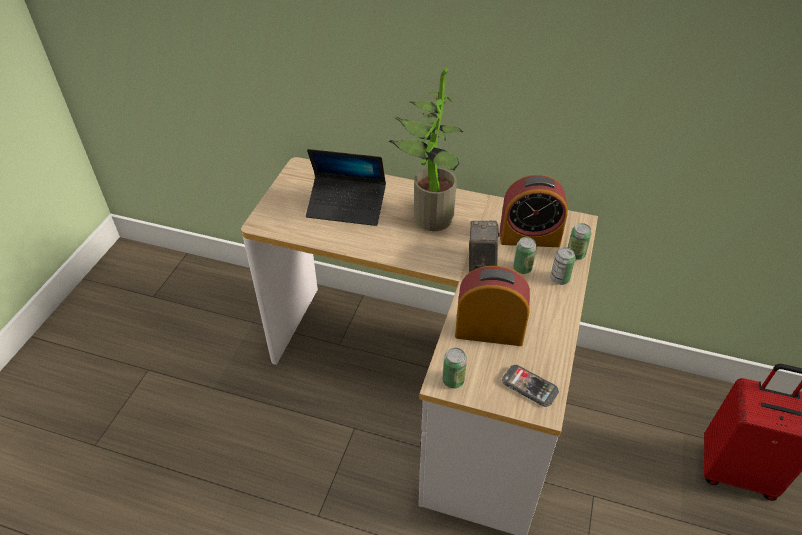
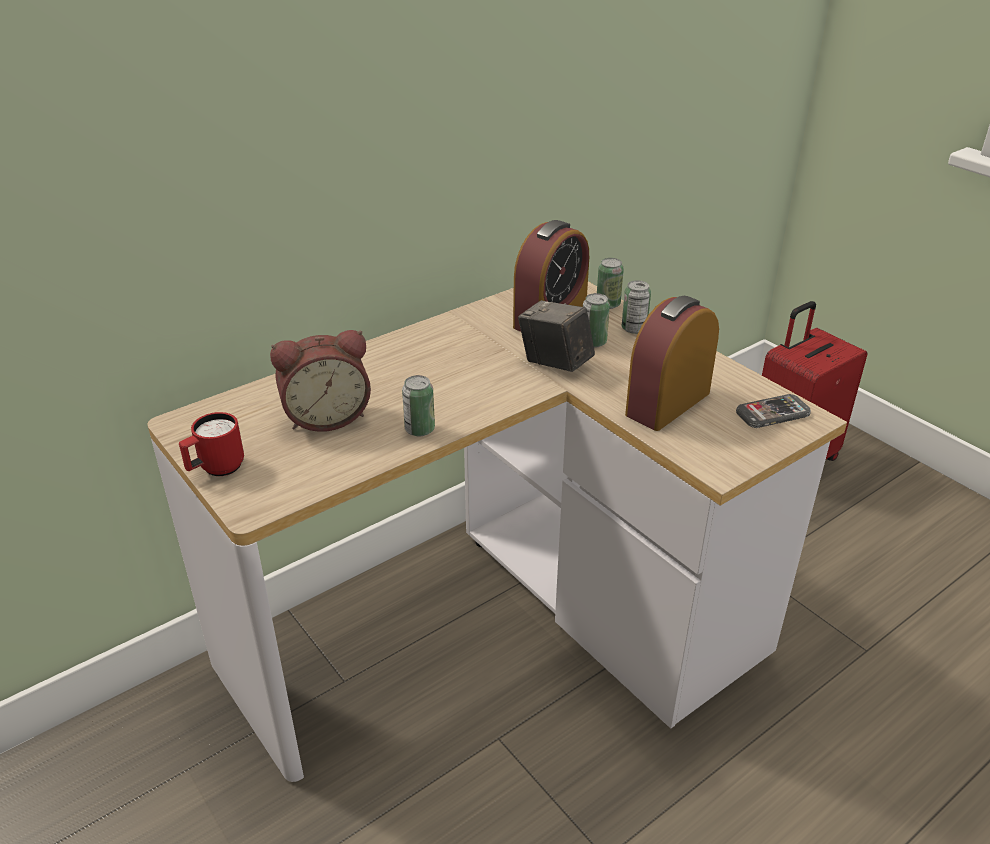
camera: 55 degrees left, 10 degrees down
(277, 197) = (216, 469): none -> red mug
(347, 206) = (326, 416): laptop -> alarm clock
(427, 218) = (432, 366): potted plant -> none
(453, 380) = (722, 460): can -> can (419, 429)

